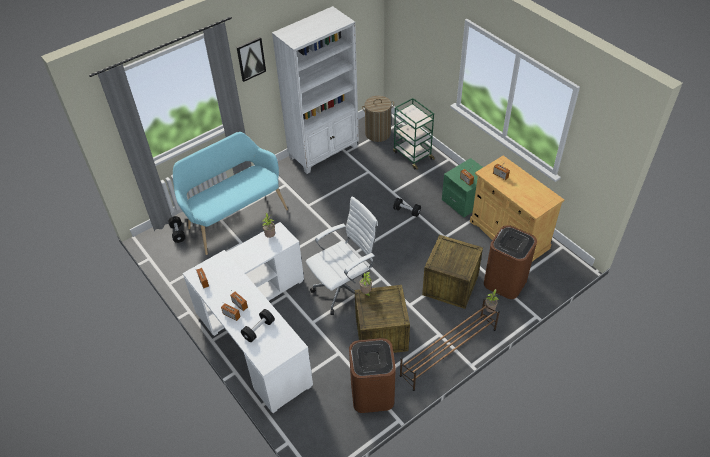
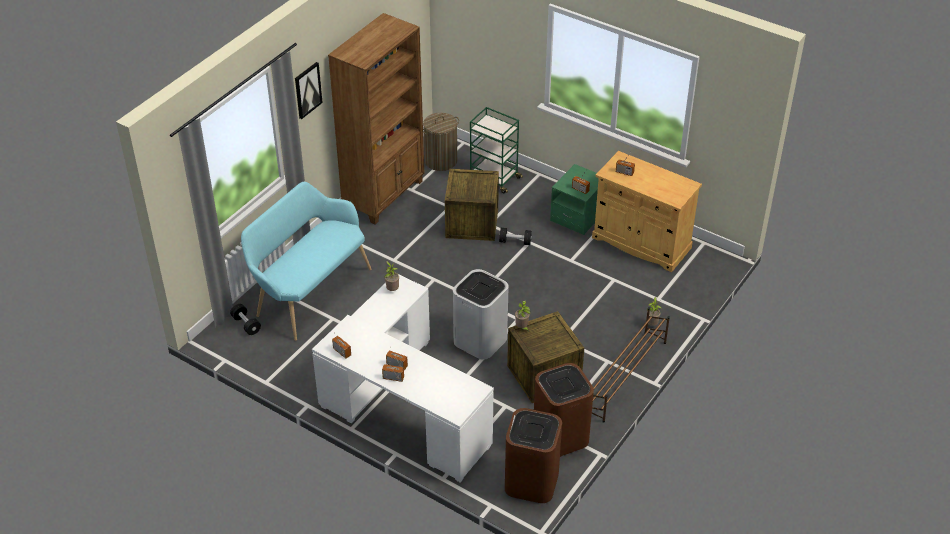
camera: 20 degrees left, 5 degrees down
(258, 329) = (431, 384): black dumbbell -> none
(324, 152) = (384, 195): white bookcase -> brown bookcase
(344, 289) = (481, 340): white office chair -> white trash can
(450, 285) = (598, 309): crate -> crate (472, 223)
(504, 281) = (656, 292): brown trash can -> brown trash can (531, 482)

